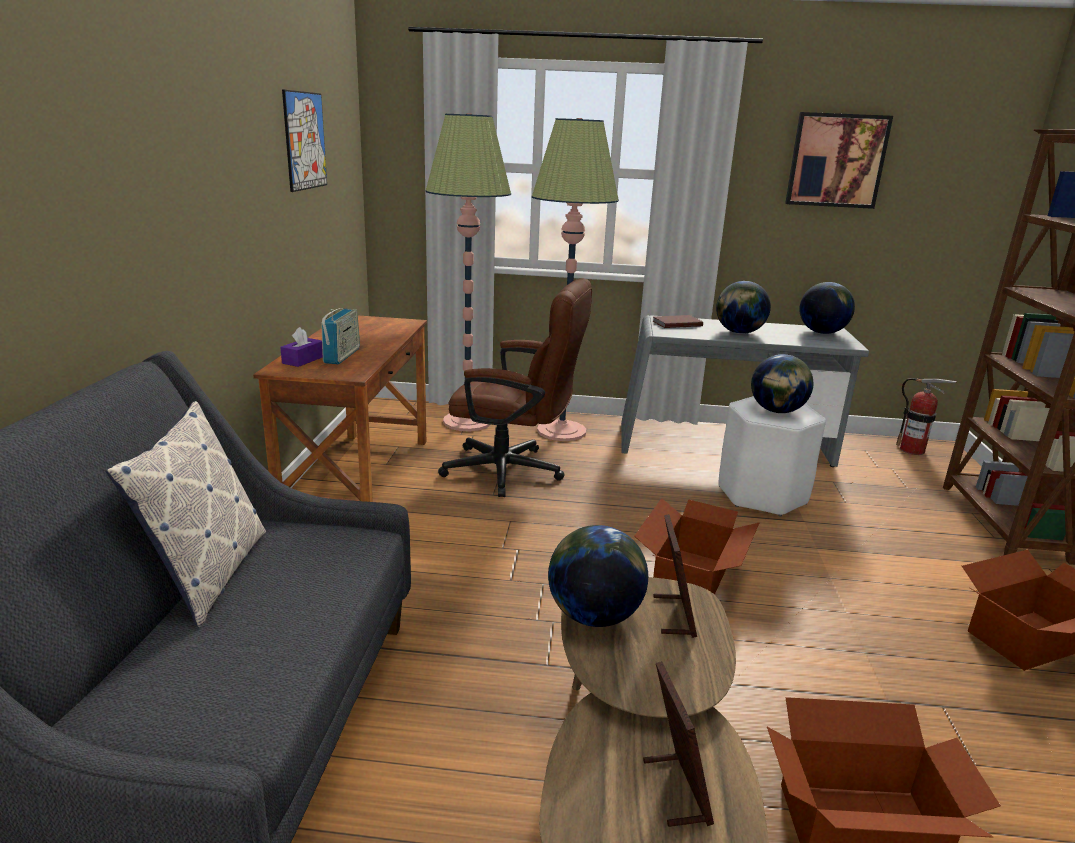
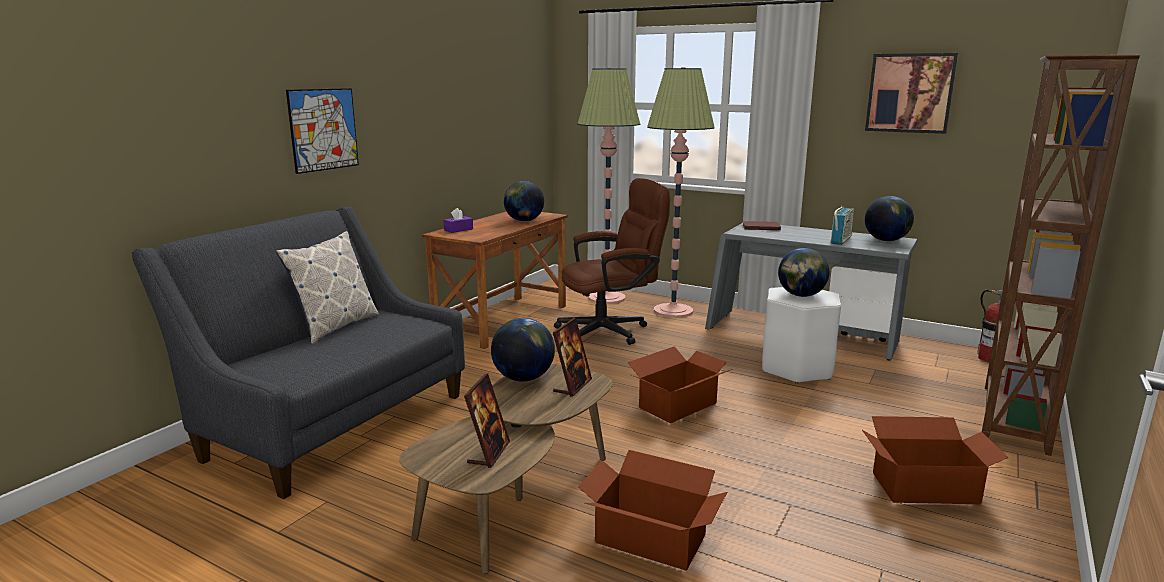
camera: 25 degrees right, 5 degrees down
(305, 141) = (489, 90): picture -> picture (323, 129)
(342, 356) = (484, 229): radio -> radio (840, 240)
(514, 472) = (611, 330): brown office chair -> brown office chair turned 60 degrees counterclockwise
(739, 332) = (805, 236): globe -> globe (524, 221)

